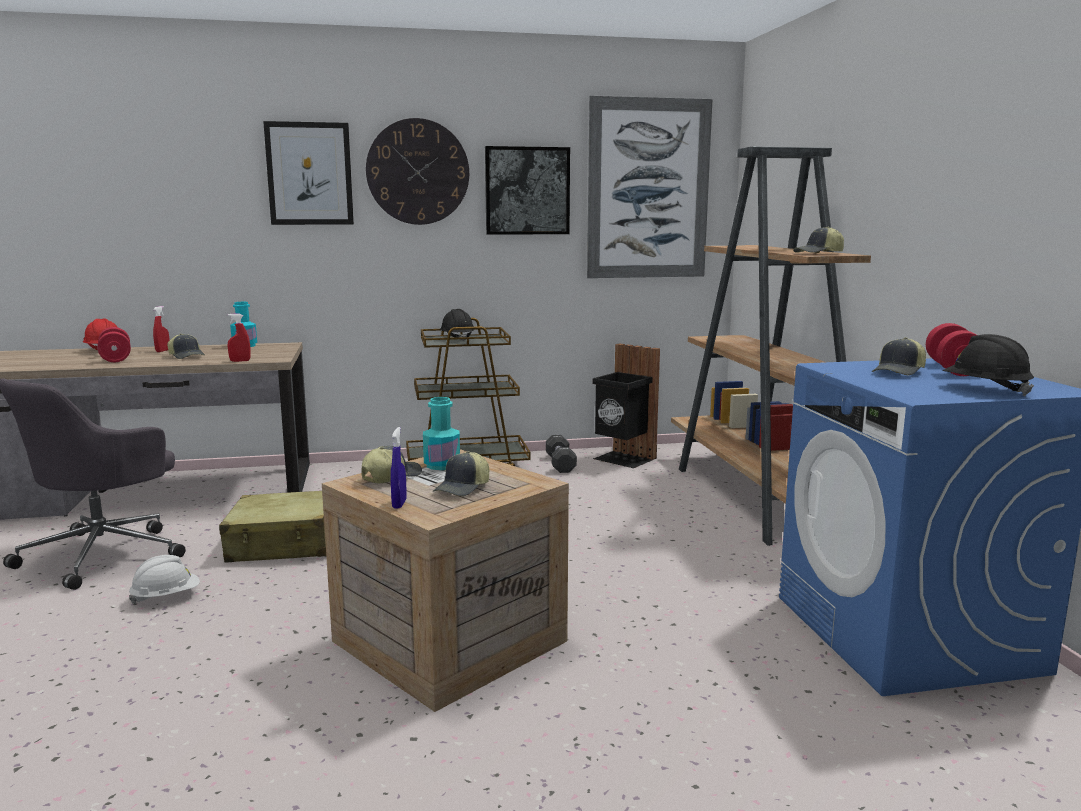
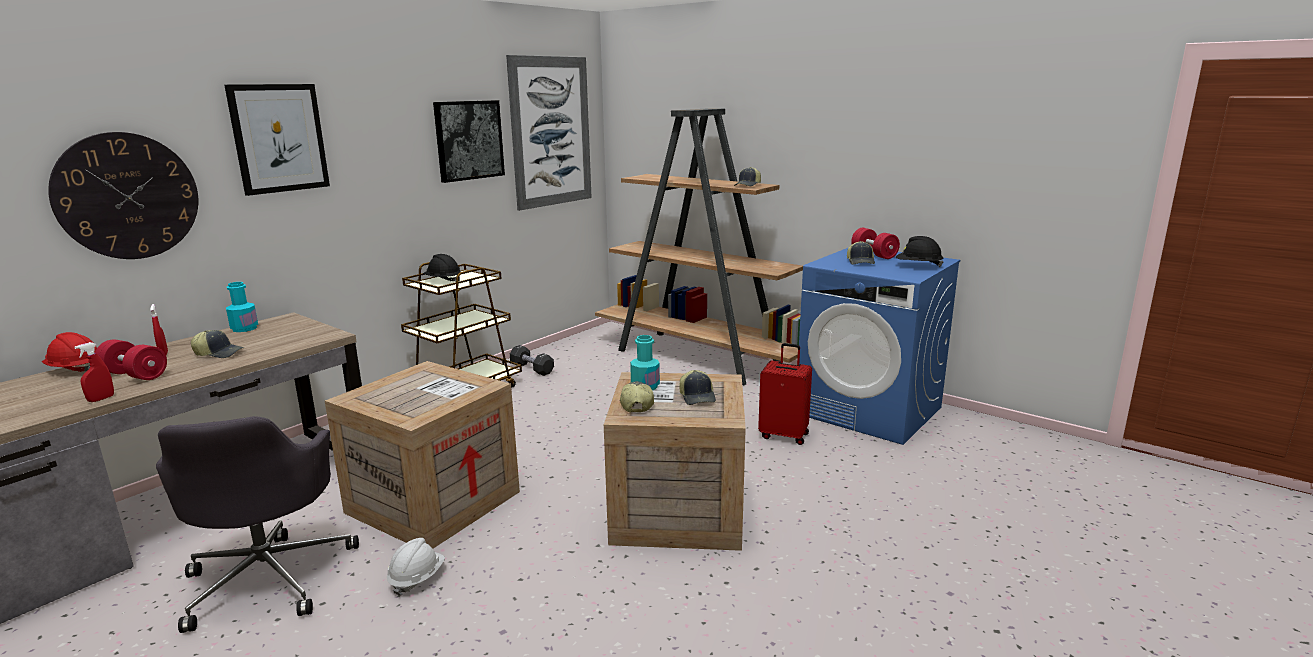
camera: 40 degrees left, 5 degrees up
(240, 361) = (300, 345): red spray bottle -> red spray bottle (101, 399)
(285, 544) = (433, 501): beige suitcase -> crate
(399, 504) = (689, 419): blue spray bottle -> none
(418, 172) = (380, 129): wall clock -> wall clock (127, 196)
(623, 459) = (569, 353): black trash can -> none
(718, 616) = (784, 435): none -> red suitcase

